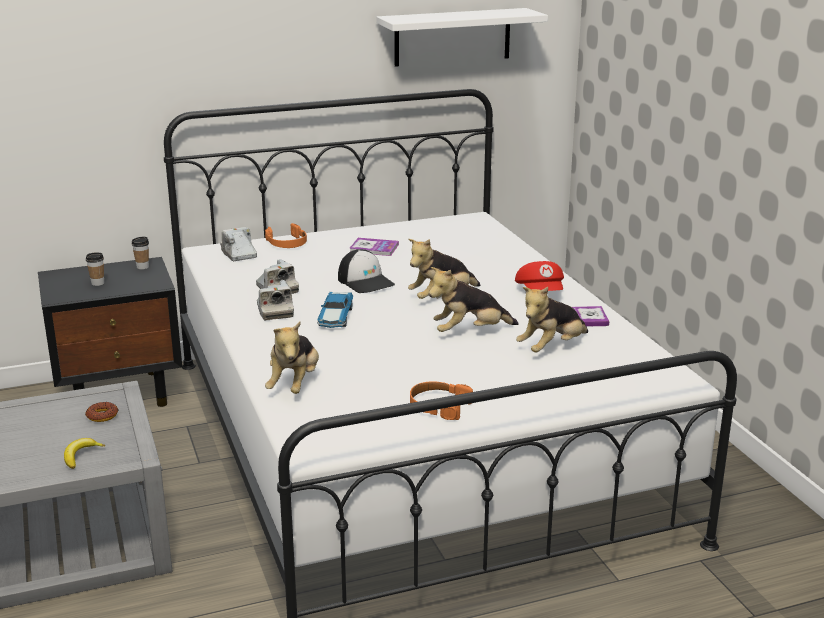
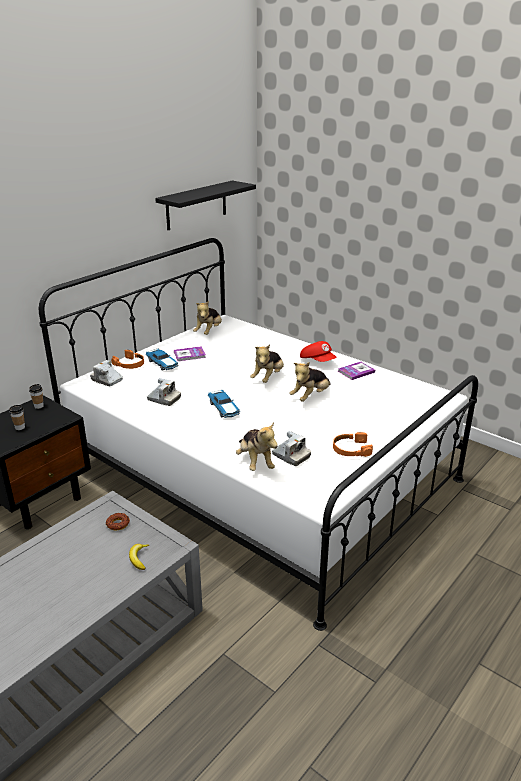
camera: 30 degrees left, 5 degrees up
(275, 311) = (181, 415): camera -> camera (291, 456)
(327, 251) = (162, 364): none -> toy car
(366, 281) = (212, 379): cap -> none
(452, 37) = (196, 205): white shelf -> black shelf
(552, 348) = (363, 394): plush toy -> plush toy (209, 332)

